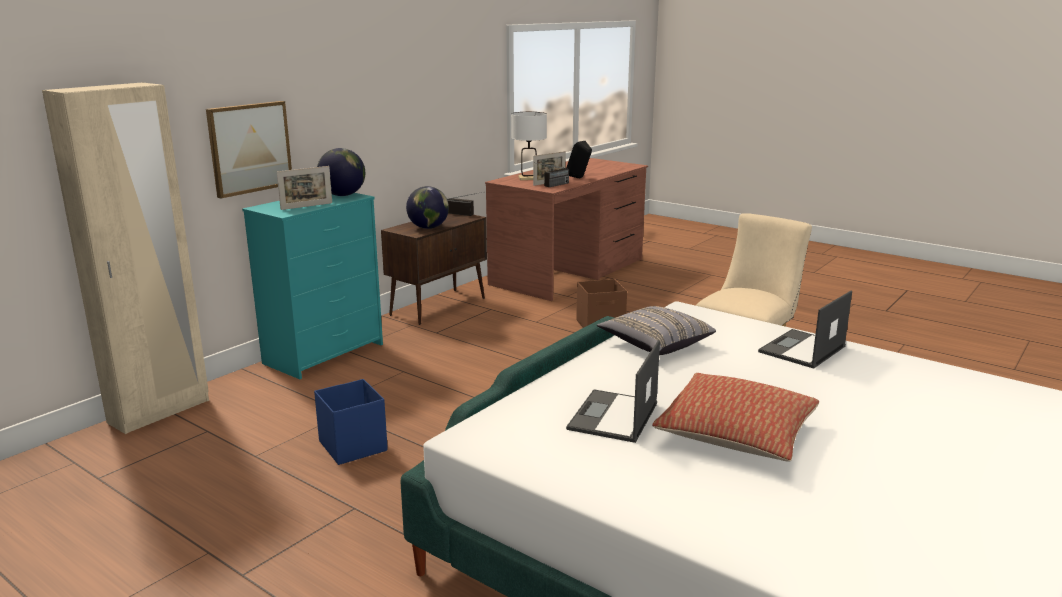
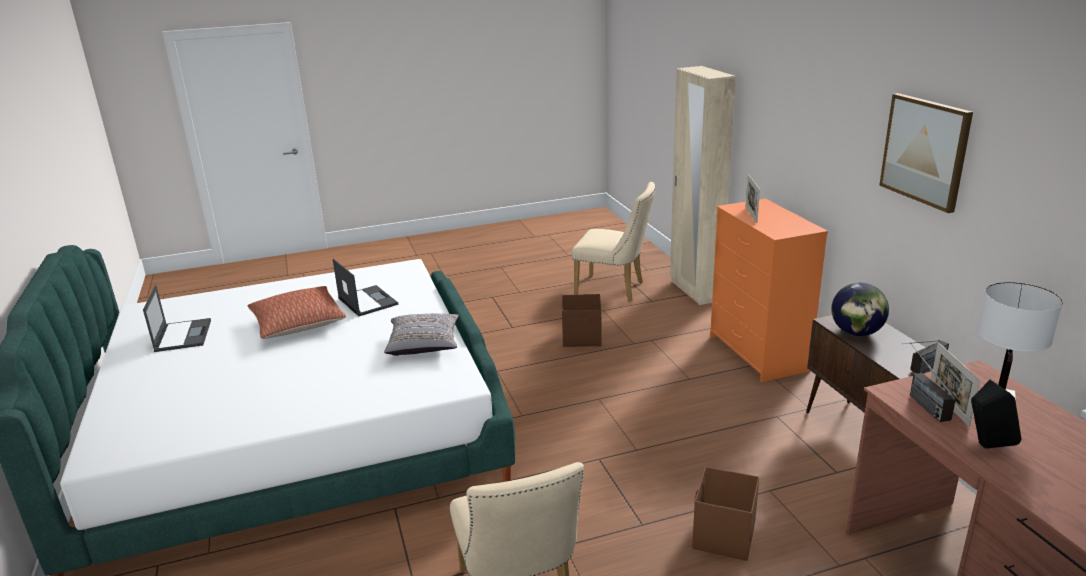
camera: 125 degrees right, 5 degrees up
(170, 467) = (614, 289): none -> beige chair
(249, 148) = (784, 154): picture -> picture (925, 151)
(324, 353) = (758, 353): turquoise dresser -> orange dresser
(343, 195) = (788, 229): globe -> none
(353, 445) = (582, 338): blue storage box -> brown storage box
(802, 349) = (326, 398): laptop -> laptop (183, 335)

